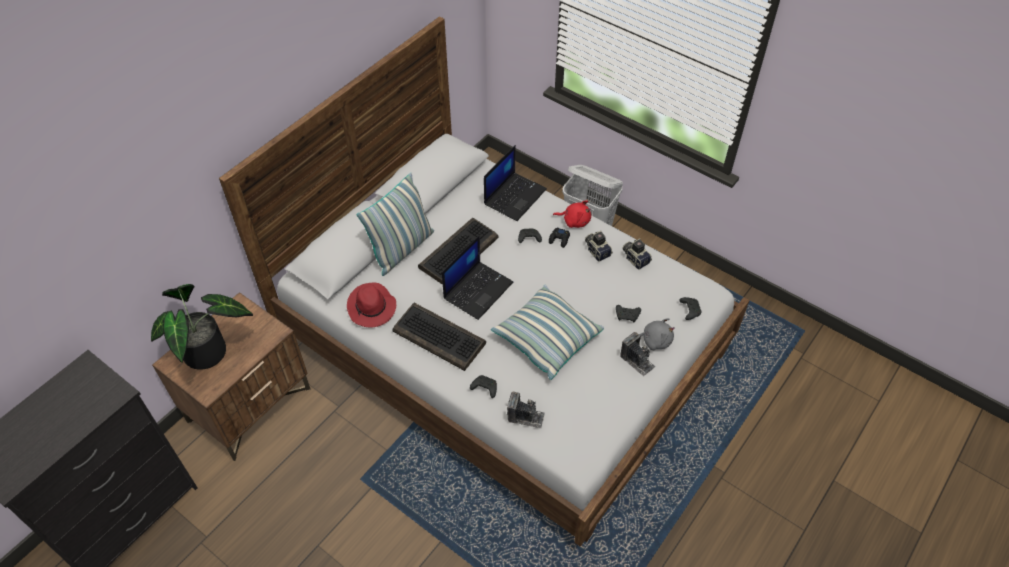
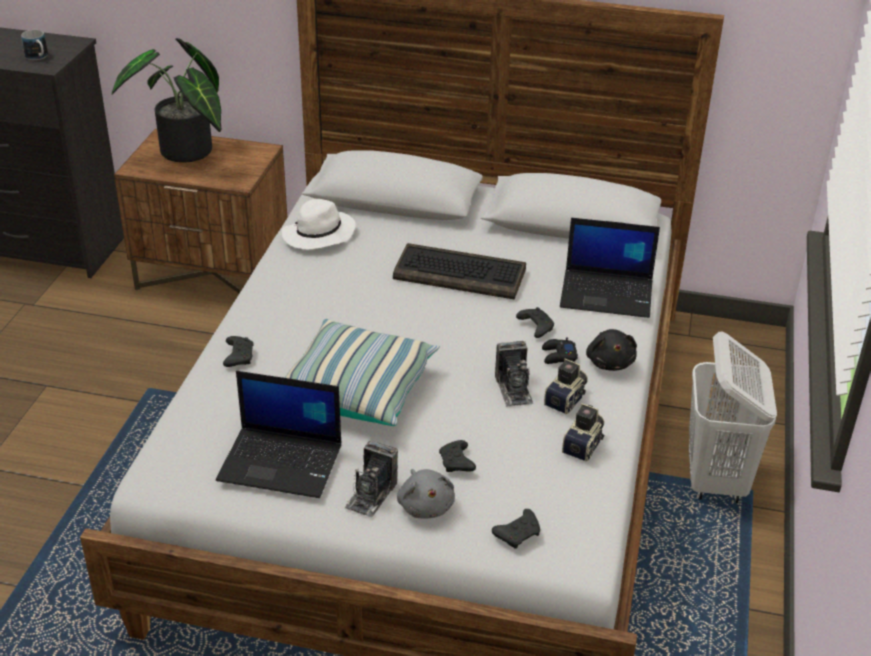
camera: 65 degrees right, 15 degrees down
(95, 396) = (38, 57): none -> mug
(372, 308) = (318, 235): red hat -> white hat
(402, 249) = (430, 230): pillow -> none
(440, 337) = (303, 298): keyboard -> none
(478, 289) = (405, 306): laptop -> laptop (282, 462)
(525, 417) = (206, 403): camera -> camera (513, 389)
(574, 221) = (610, 362): red plush toy -> black plush toy

